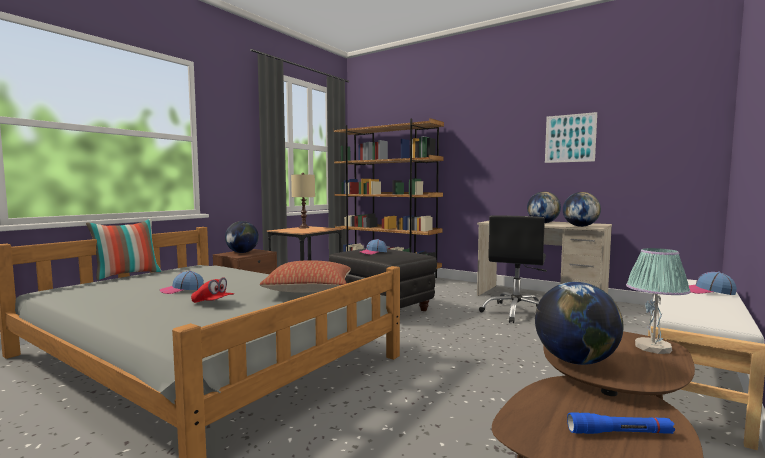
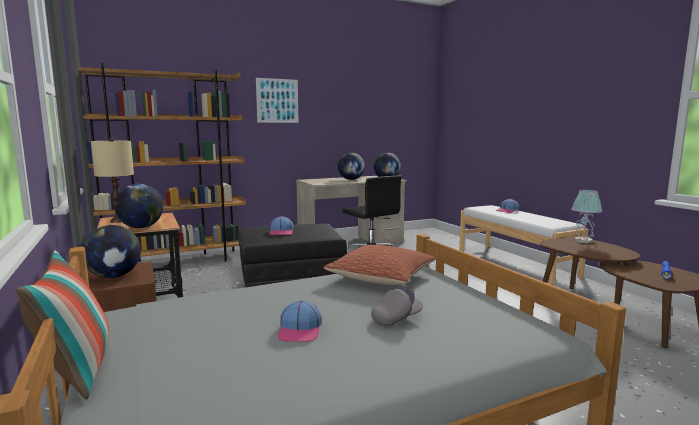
camera: 60 degrees left, 5 degrees up
(213, 303) = (397, 319): red cap -> grey cap
(570, 138) = (350, 106): picture -> picture (277, 100)
(575, 361) = (602, 255): globe -> globe (141, 227)

